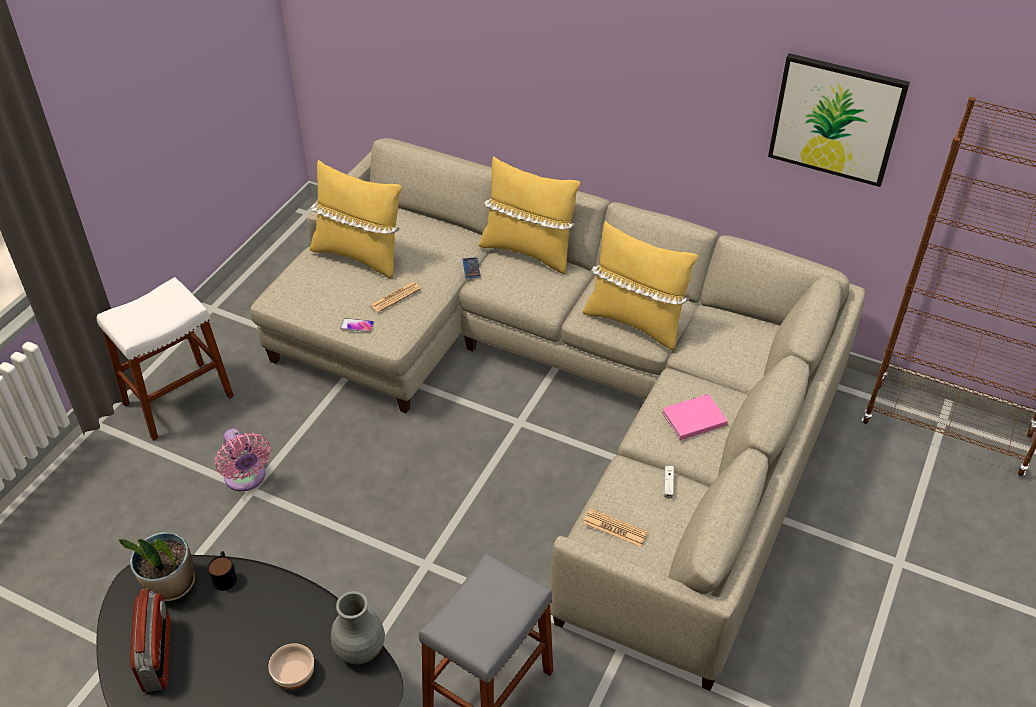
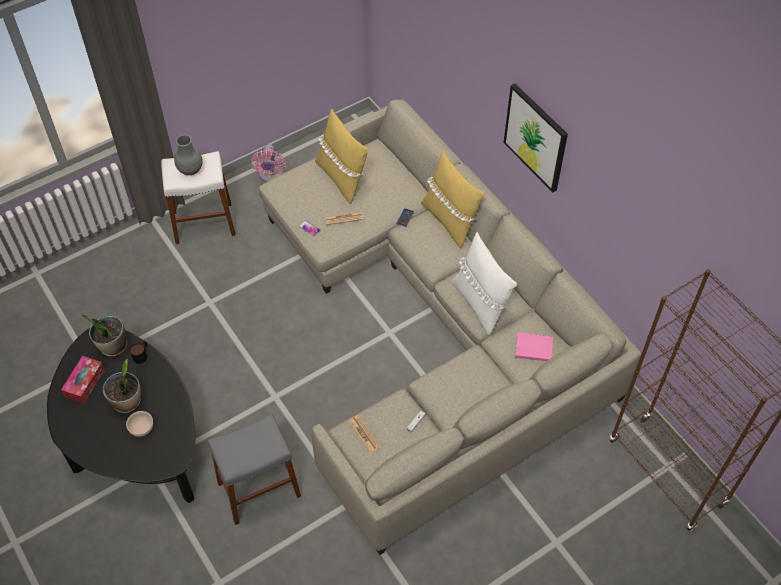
camera: 30 degrees right, 10 degrees up
(158, 655) = (85, 383): radio -> tissue box
(245, 649) = (127, 402): none -> potted plant
(246, 478) = (211, 293): pink fan -> pink fan (271, 176)
(360, 649) = (182, 432): grey vase -> grey vase (191, 170)
(635, 322) = (480, 304): yellow pillow -> white pillow
(692, 418) = (462, 388): pink book -> pink book (532, 347)
(836, 119) = (640, 236): picture -> picture (536, 137)

